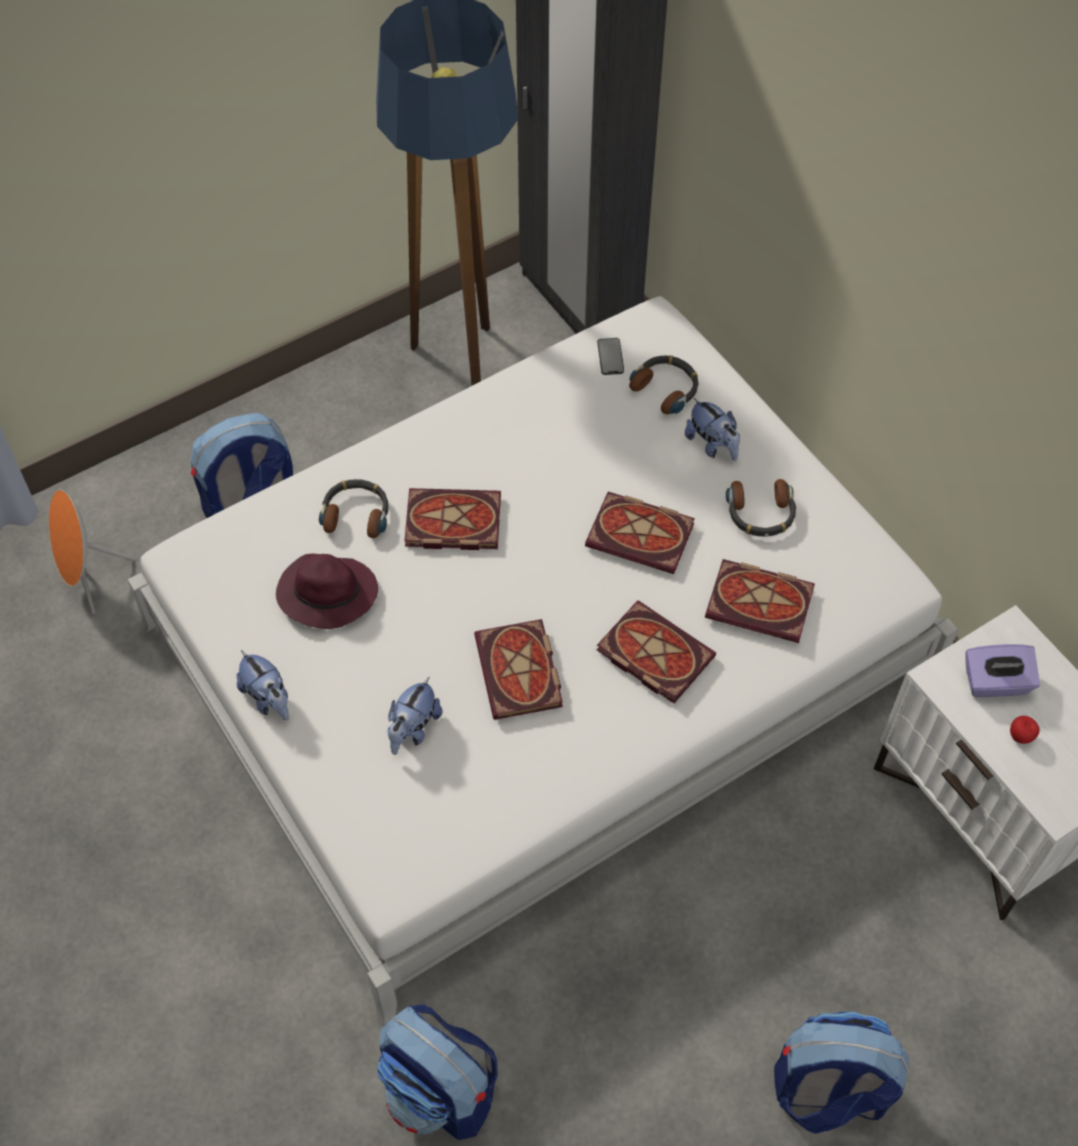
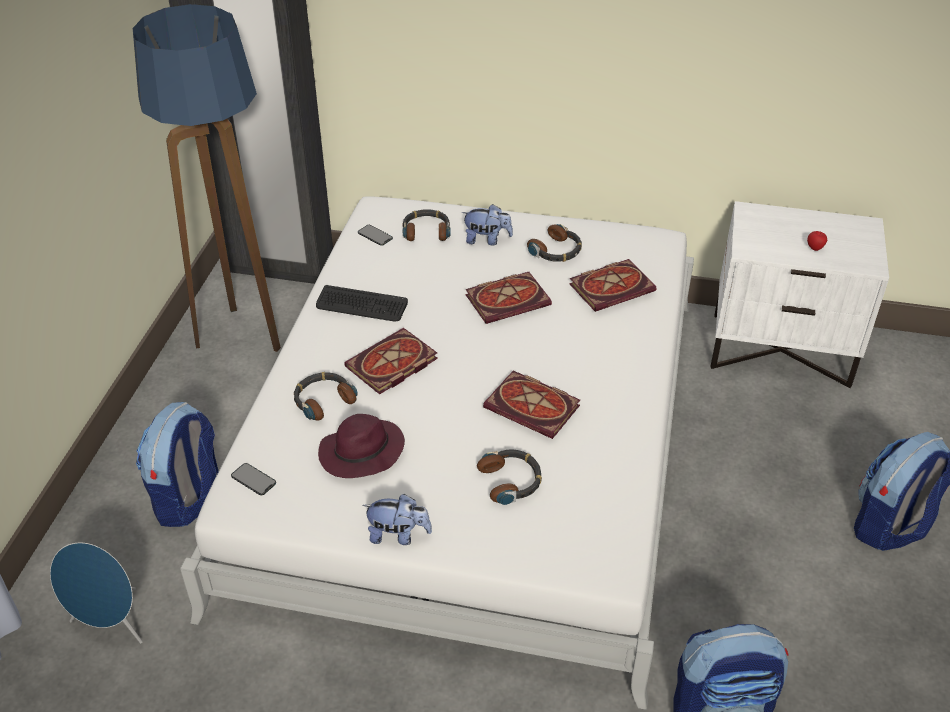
camera: 45 degrees left, 15 degrees down
(89, 578) = (111, 624): orange speaker -> blue speaker
(221, 548) = (253, 479): none -> phone
(413, 729) = (511, 481): plush toy -> headphones
(502, 433) = (361, 305): none -> keyboard
(651, 654) = (589, 348): book -> none
(995, 683) = (773, 235): purple tissue box -> none

